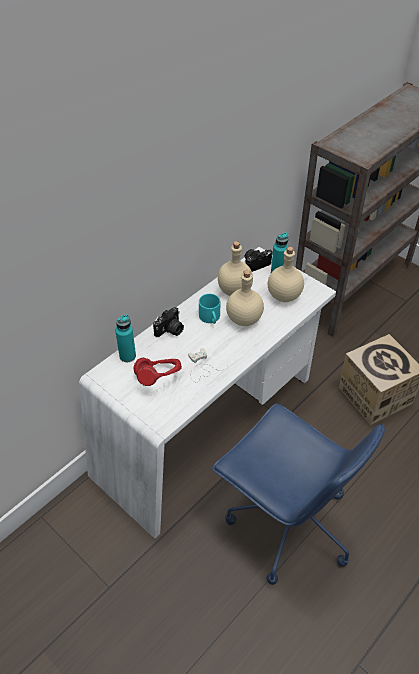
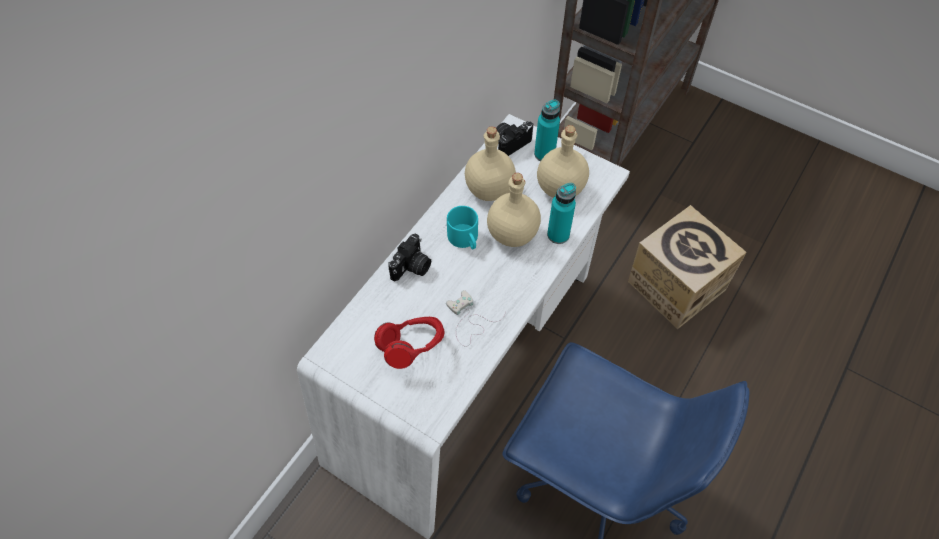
camera: 10 degrees left, 10 degrees up
(127, 356) = (359, 318): turquoise bottle -> turquoise bottle (558, 235)

